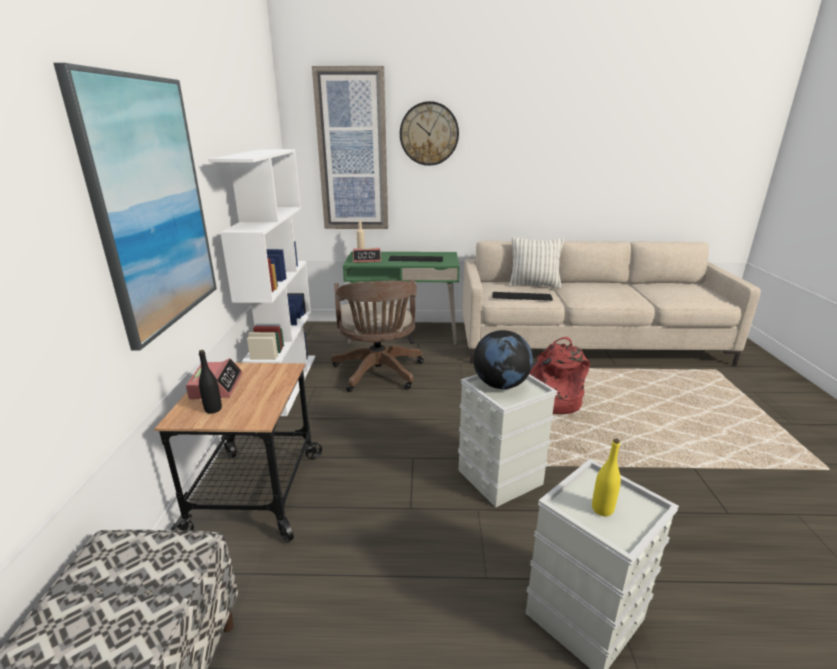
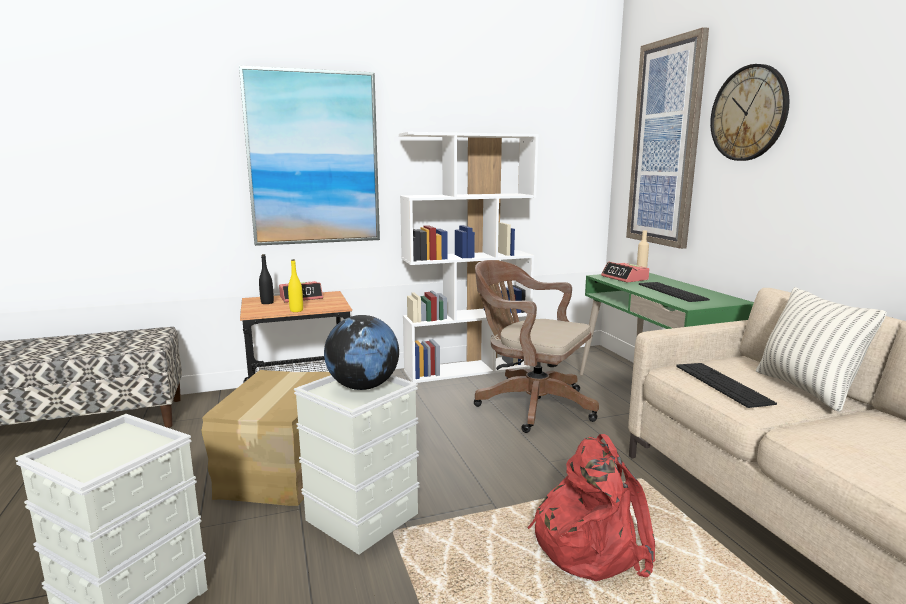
camera: 70 degrees right, 10 degrees down
(379, 374) = (529, 404): brown office chair -> brown office chair turned 60 degrees clockwise
(406, 517) = (282, 468): none -> cardboard box
(602, 509) = (105, 449): yellow bottle -> yellow bottle (296, 310)

